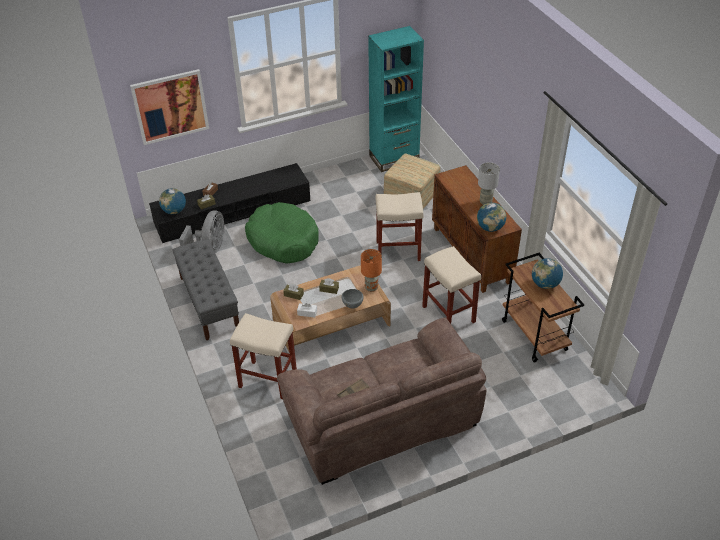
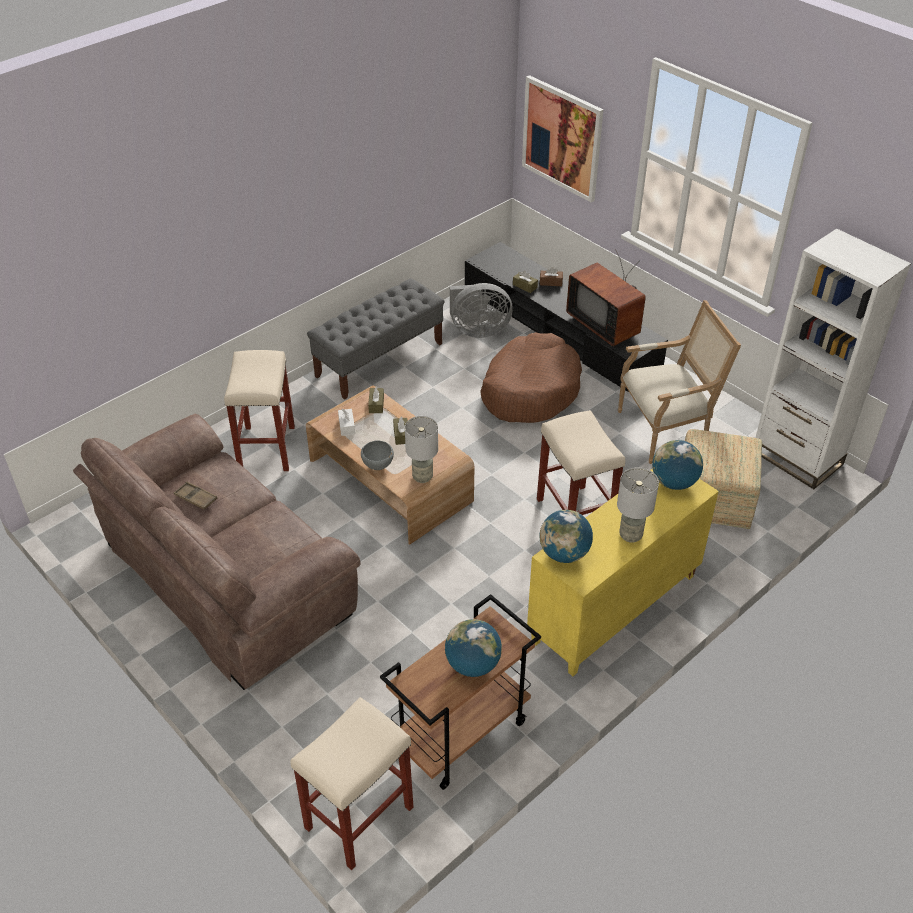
camera: 70 degrees right, 0 degrees up
(174, 211) = (496, 265): globe -> globe (674, 482)
(267, 181) = (606, 324): none -> television
(283, 240) = (530, 390): green dog bed -> brown dog bed
(349, 196) = (666, 430): none -> armchair
(371, 288) = (423, 477): orange table lamp -> grey table lamp
(394, 158) = (797, 458): turquoise bookcase -> white bookcase
(449, 314) = (462, 609): beige stool -> beige stool (358, 819)
(472, 255) = (614, 609): brown cabinet -> yellow cabinet

